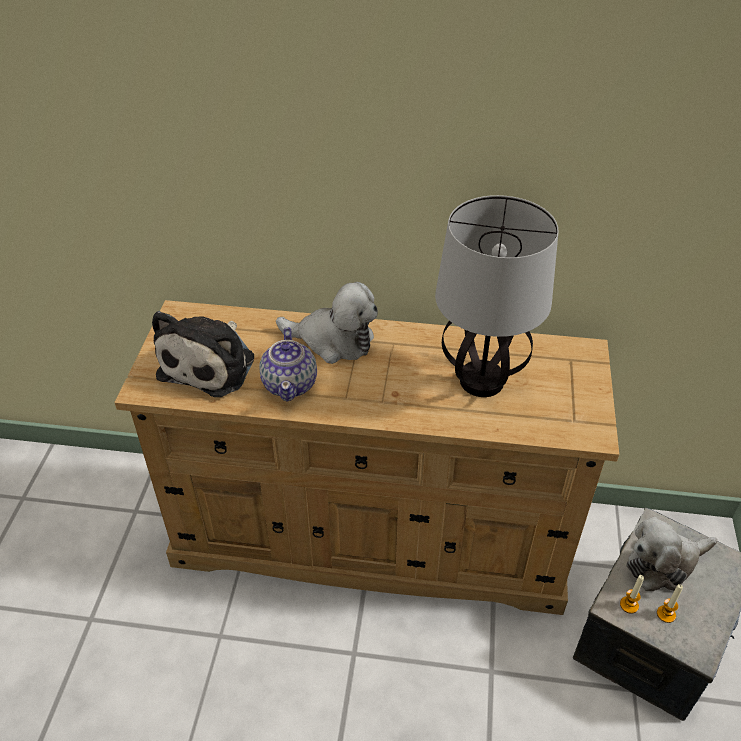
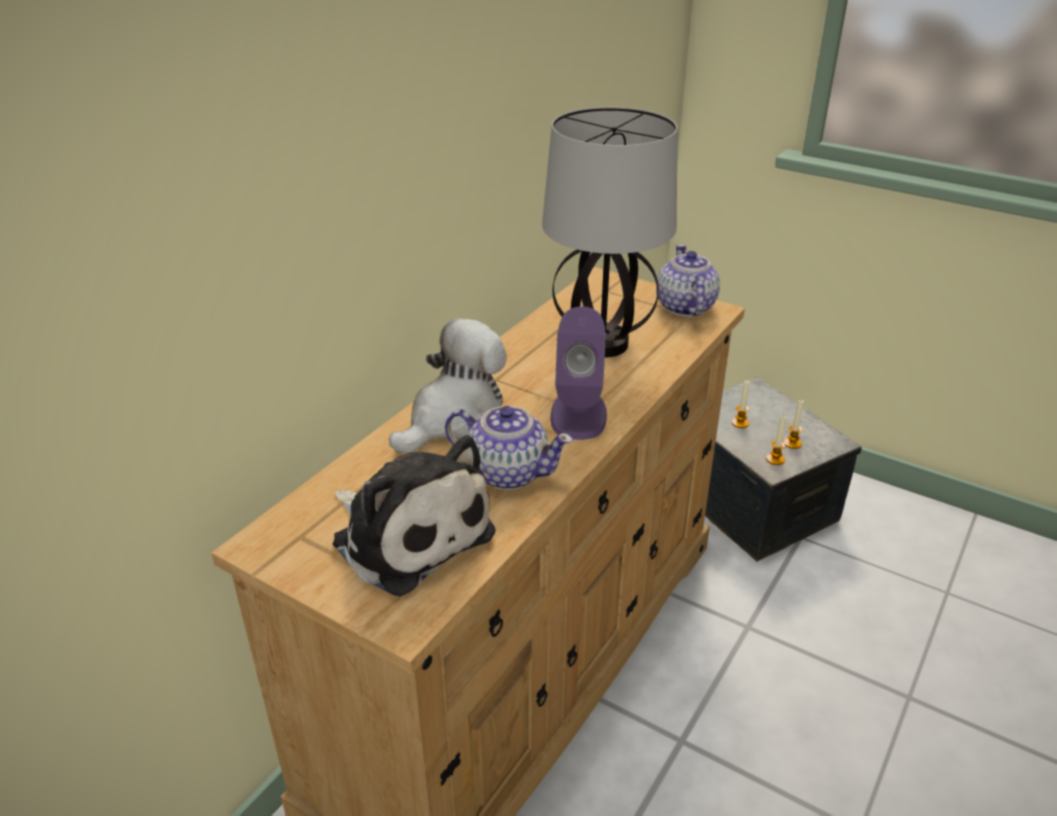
camera: 65 degrees left, 10 degrees down
(376, 397) = (578, 415): none -> purple speaker
(583, 414) = (684, 307): none -> teapot
(664, 563) = (740, 423): plush toy -> candle

